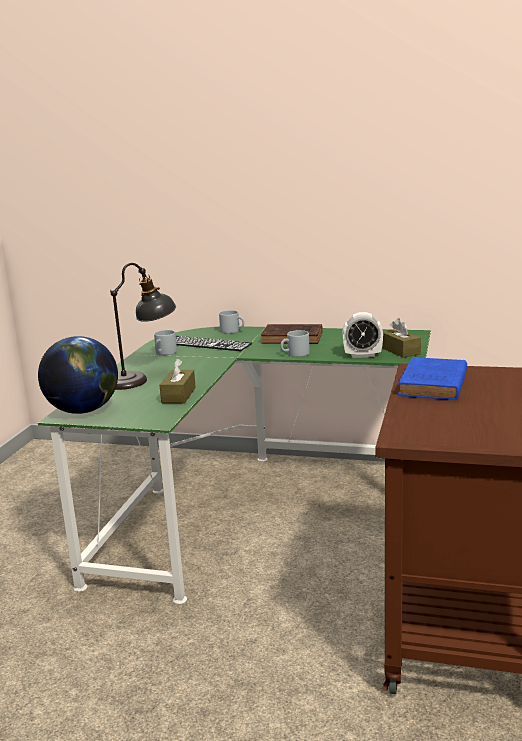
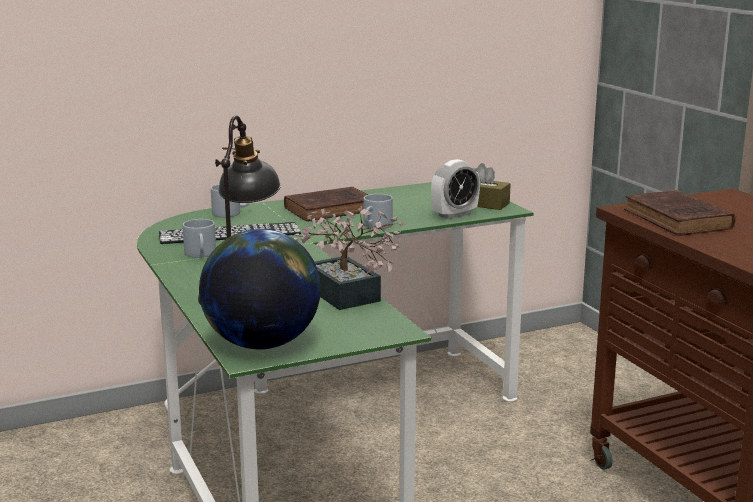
camera: 40 degrees left, 0 degrees up
(178, 395) = (346, 297): brown tissue box -> potted plant
(433, 385) = (679, 220): blue book -> brown book

